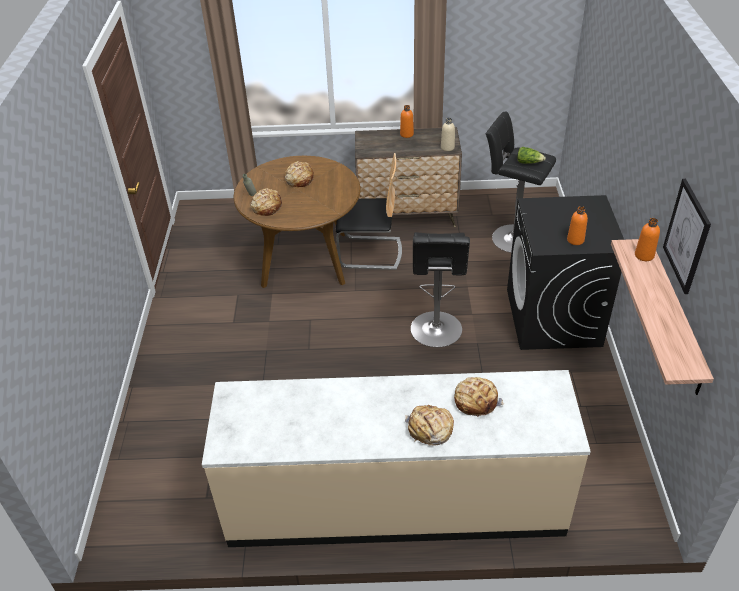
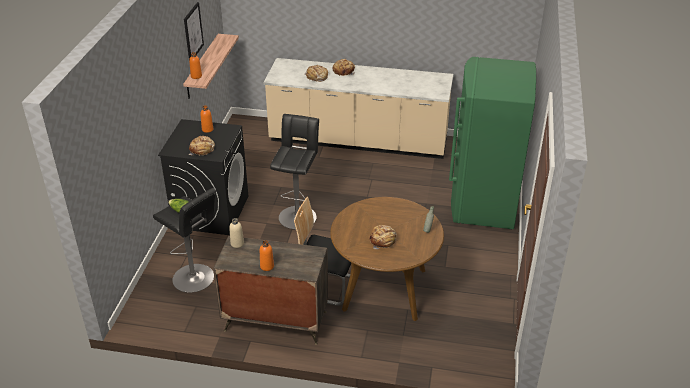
camera: 170 degrees left, 5 degrees down
(177, 396) = (483, 204): none -> green fridge
(266, 207) = (415, 218): bread -> bread (202, 150)

